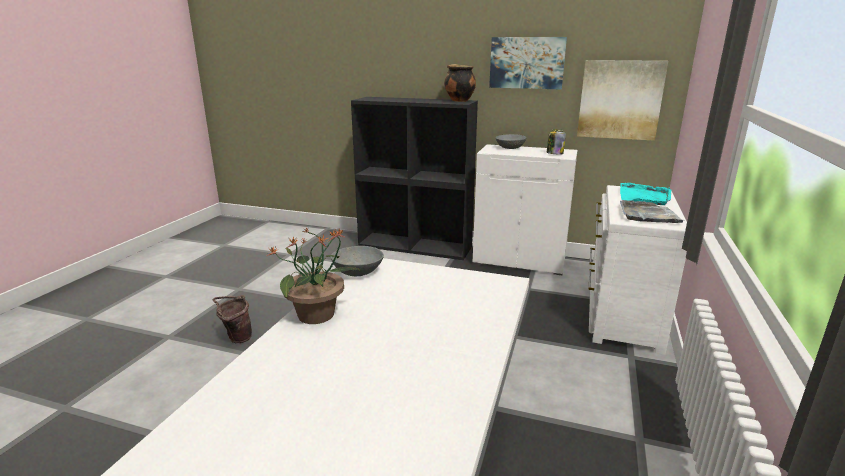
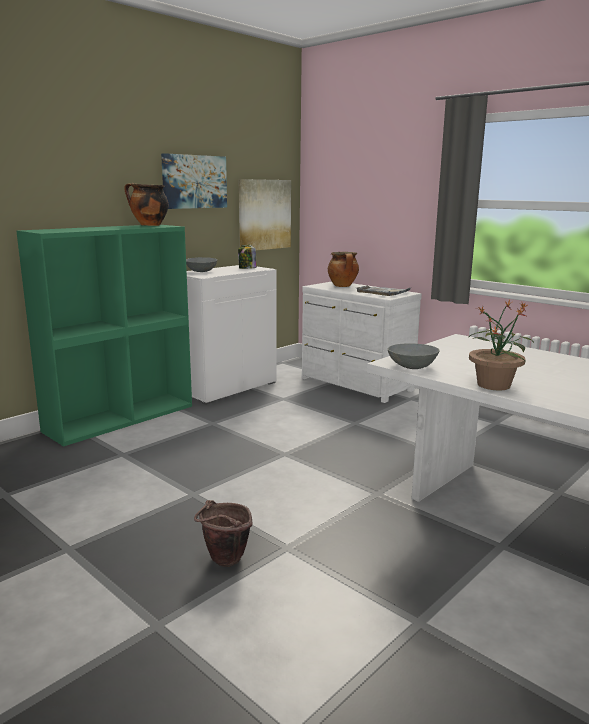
camera: 65 degrees left, 5 degrees down
(416, 246) = (121, 418): black bookcase -> green bookcase
(644, 196) = (343, 286): turquoise tray -> cooking pot

